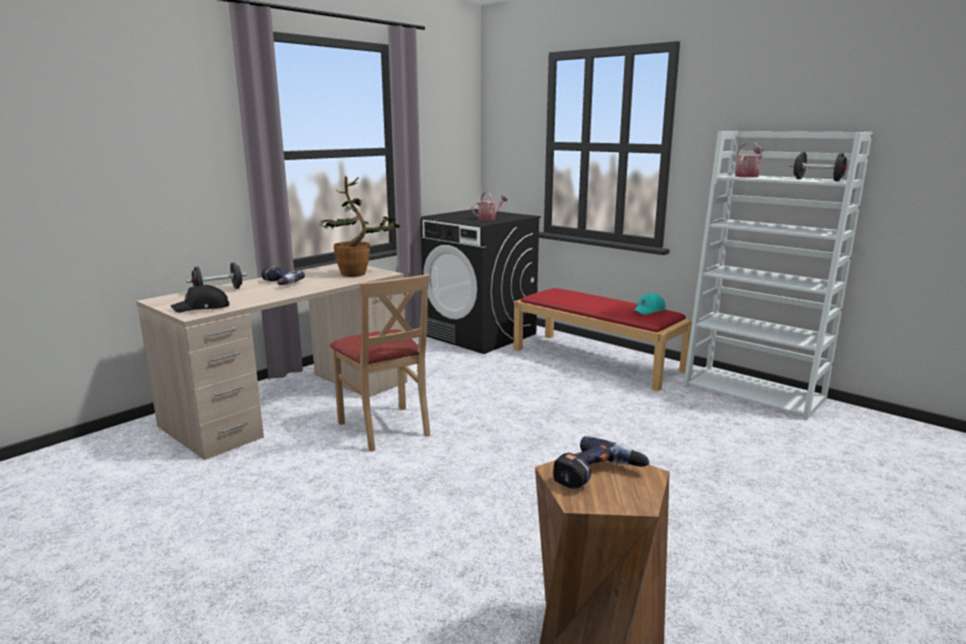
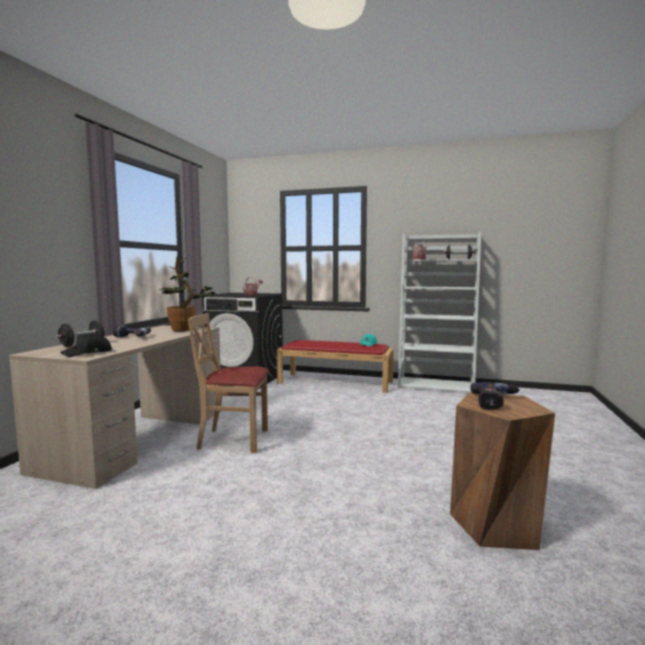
camera: 25 degrees left, 10 degrees down
(385, 428) = (233, 439): beige chair -> beige chair turned 150 degrees clockwise

